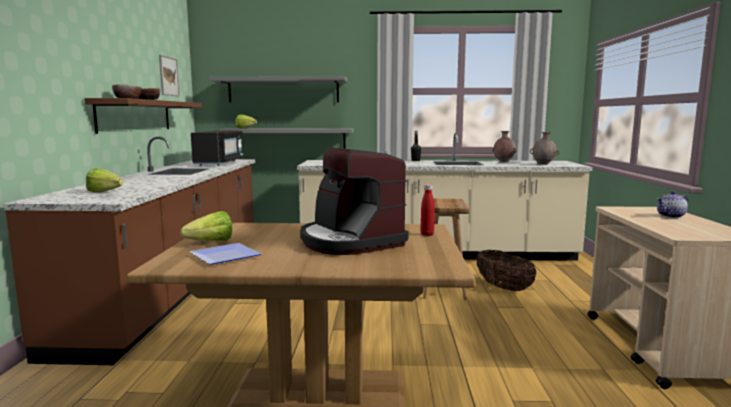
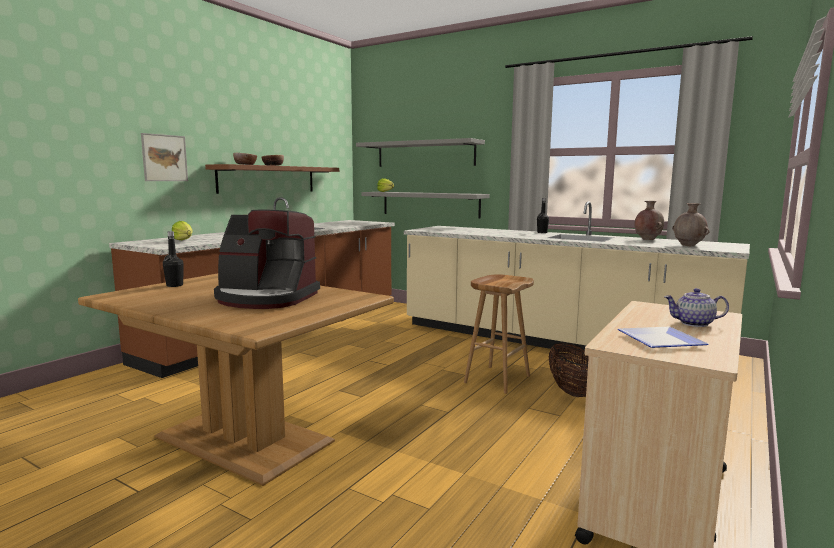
camera: 30 degrees right, 0 degrees up
(168, 76) = (316, 143): picture -> picture (164, 158)
(206, 243) = (174, 285): lettuce -> black bottle
(219, 163) = (349, 224): black microwave -> none
(224, 257) = (153, 296): plate -> plate (660, 341)
(350, 241) = (266, 298): coffee machine -> coffee machine turned 75 degrees counterclockwise
(427, 234) = (343, 302): red bottle -> none

